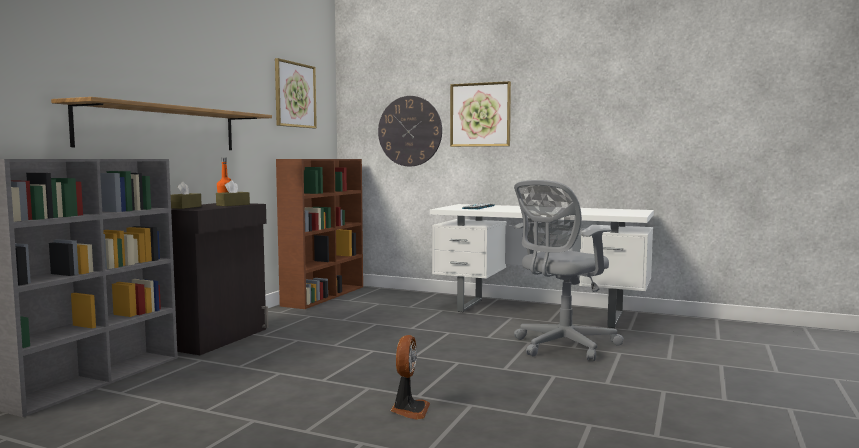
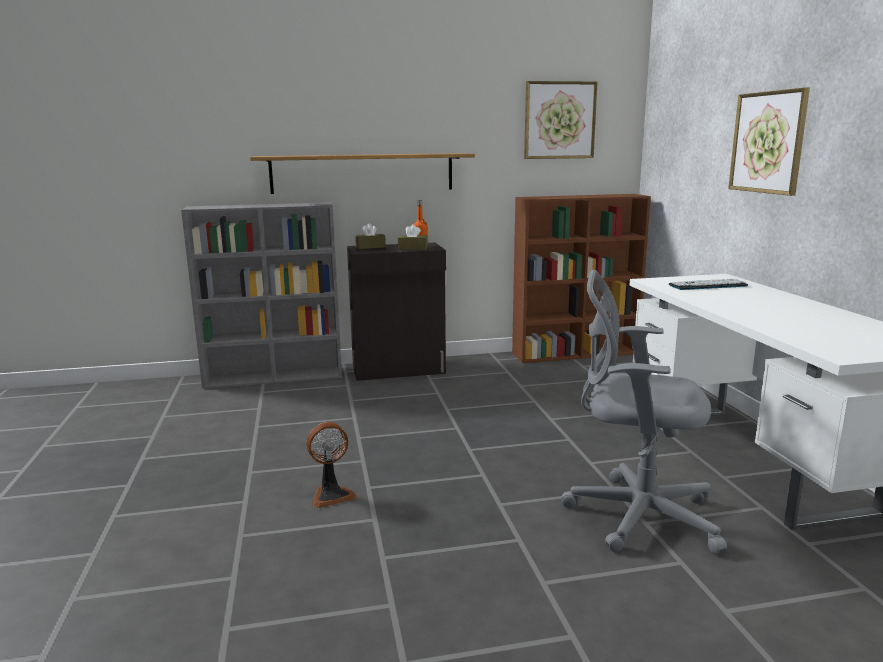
camera: 55 degrees right, 10 degrees up
(410, 131) = (697, 163): wall clock -> none

